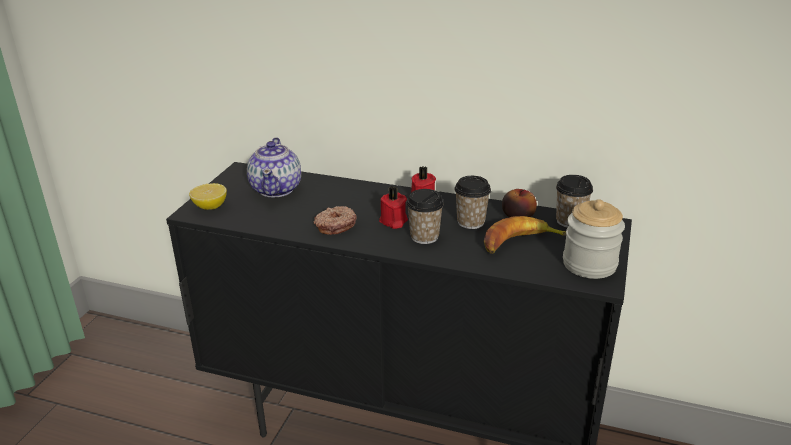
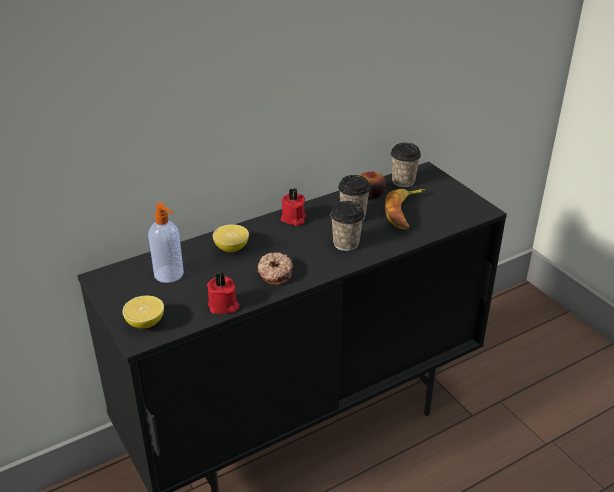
camera: 50 degrees left, 5 degrees up
(276, 189) = (169, 274): teapot -> soap dispenser
(342, 195) = (231, 248): none -> lemon
(393, 221) = (306, 246): red candle -> red candle (223, 306)
(589, 264) = (460, 203): jar -> none

